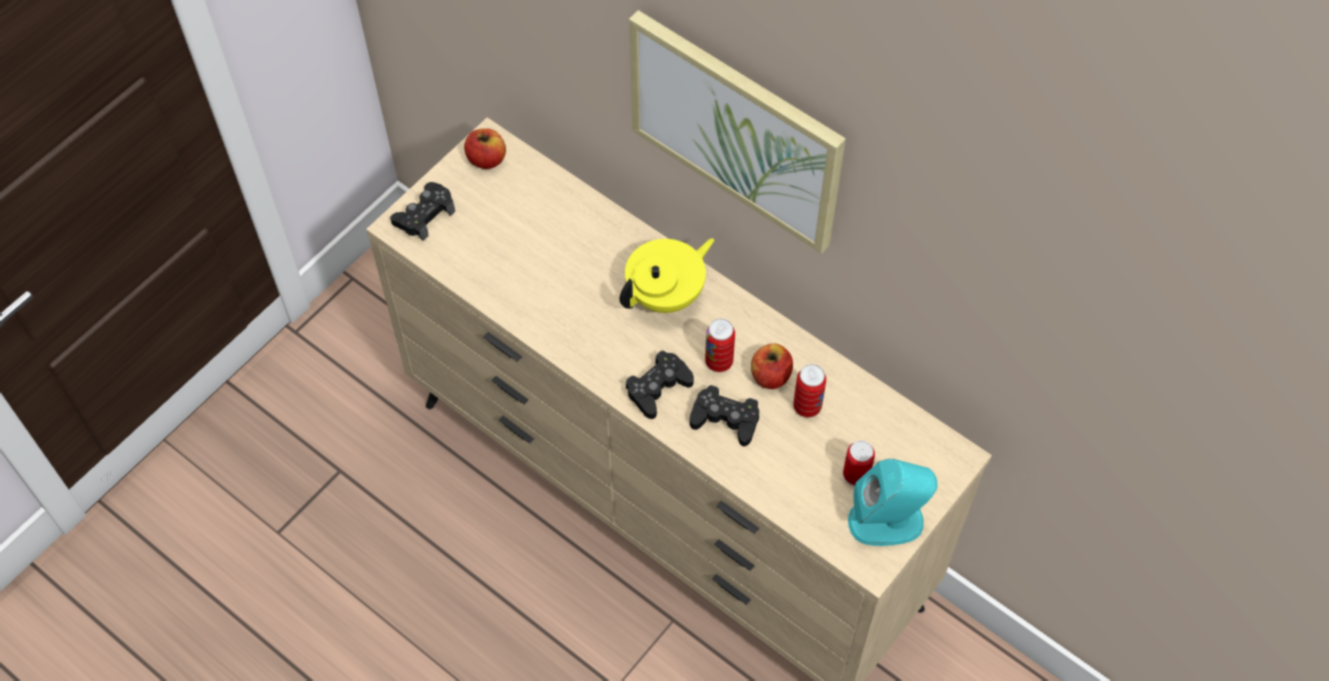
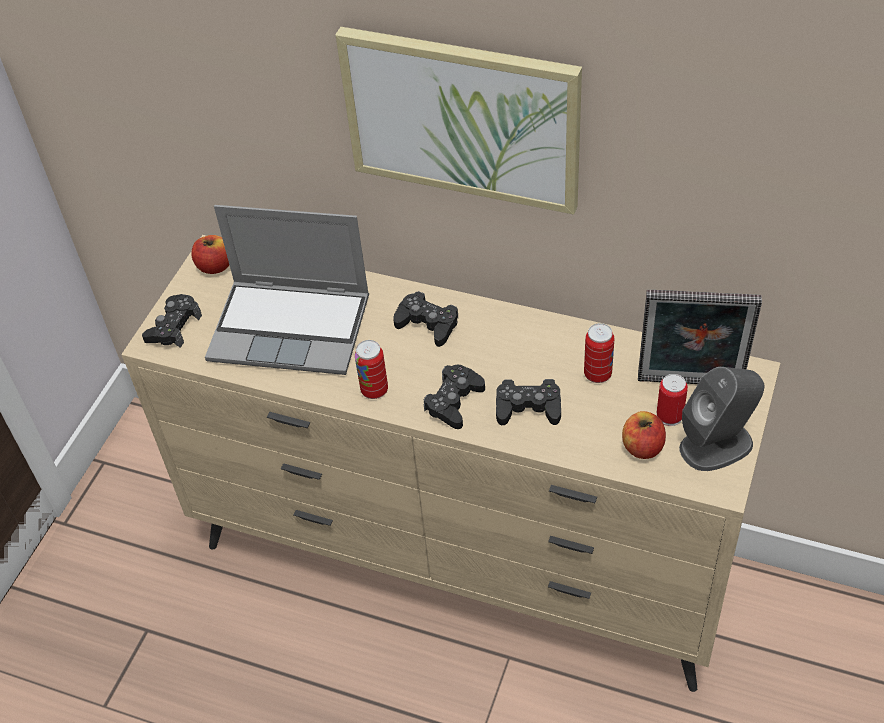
camera: 15 degrees left, 10 degrees down
(536, 255) = (292, 328): none -> laptop
(666, 294) = (427, 324): yellow teapot -> black game controller
(719, 361) = (500, 363): can -> can (374, 390)
(770, 375) = (552, 360): apple -> apple (642, 447)
(887, 521) = (717, 445): turquoise speaker -> grey speaker
(890, 449) = (689, 385): none -> picture frame

